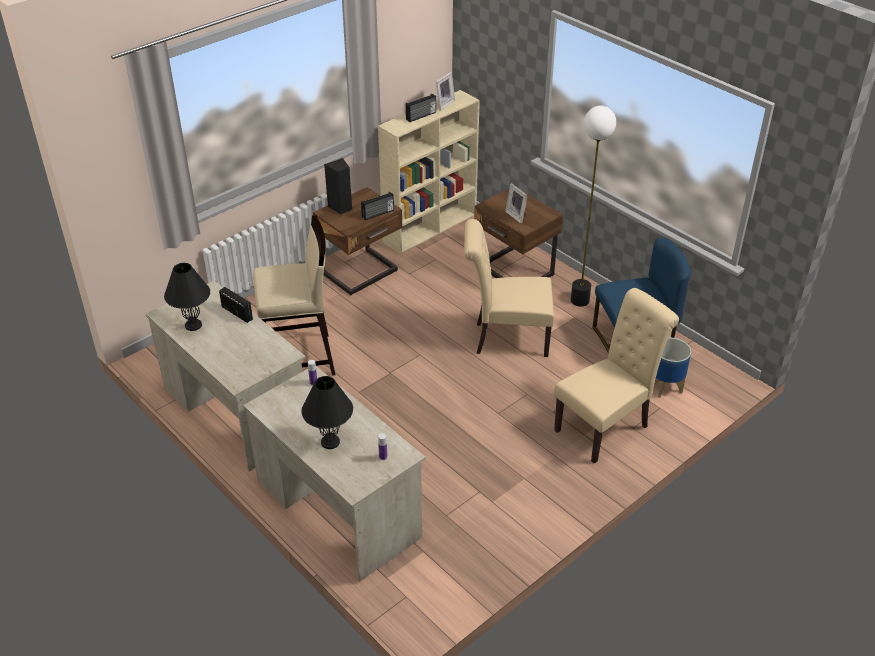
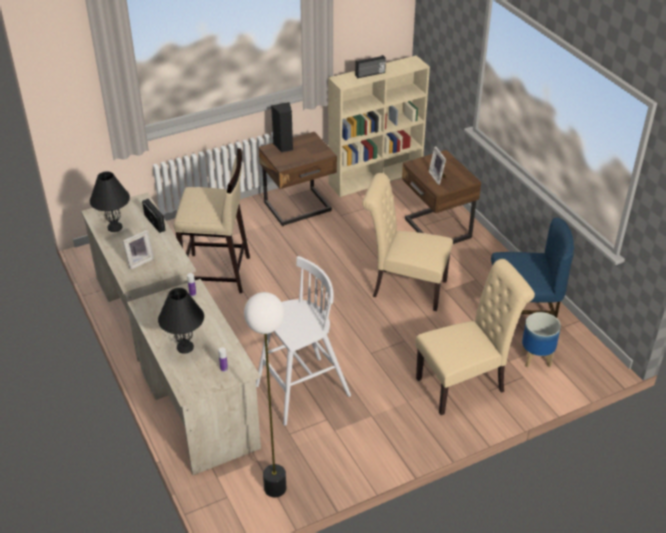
camera: 15 degrees right, 0 degrees up
(378, 214) = (314, 157): radio -> none
(440, 468) = (301, 391): none -> white stool
(443, 104) = (395, 66): picture frame -> picture frame (139, 261)
(579, 300) = (486, 265): floor lamp -> floor lamp (274, 488)

